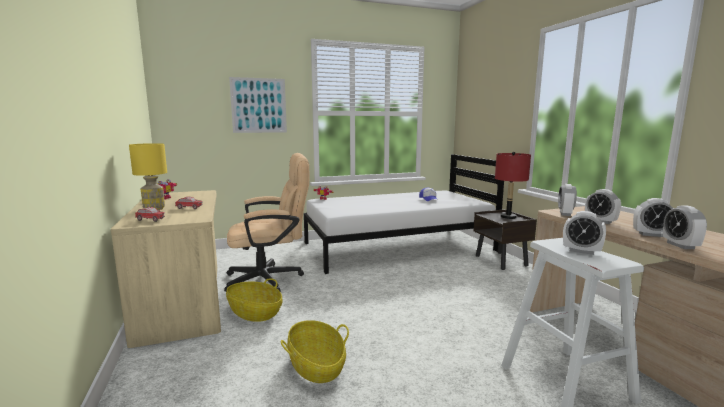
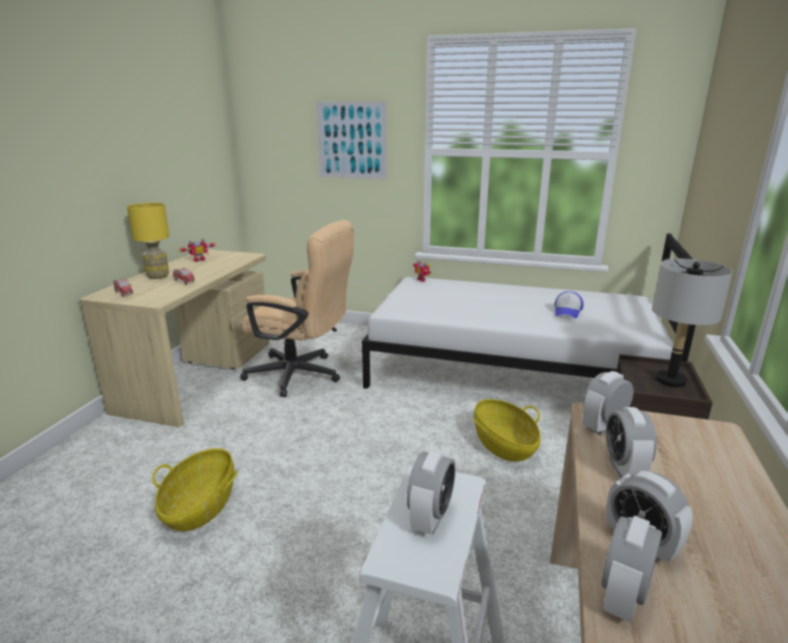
camera: 35 degrees right, 10 degrees up
(254, 313) = (233, 415): basket -> basket (503, 445)
(508, 217) = (670, 381): red table lamp -> grey table lamp
(581, 251) = (430, 518): alarm clock -> alarm clock turned 135 degrees counterclockwise

